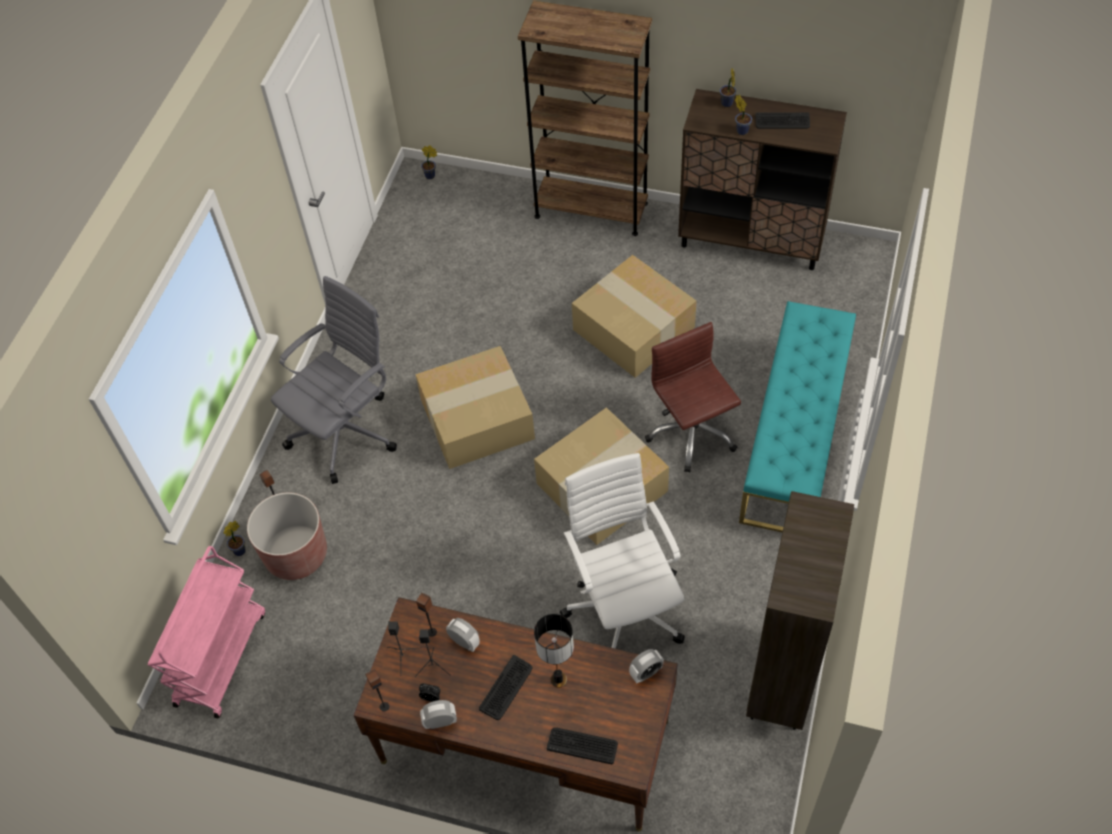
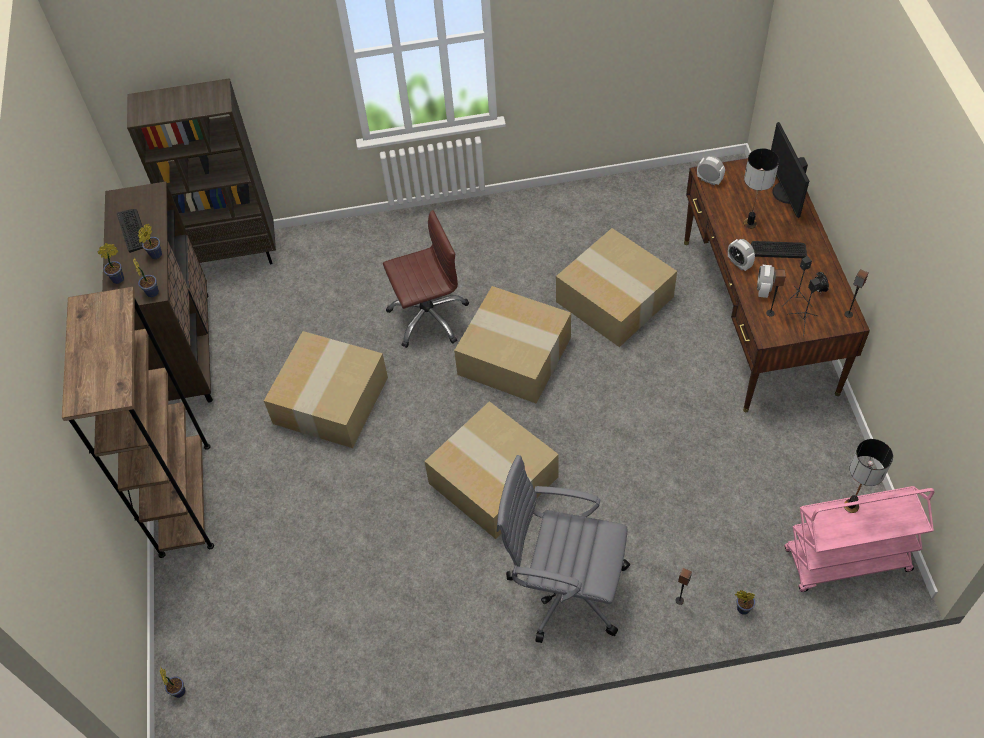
camera: 115 degrees left, 0 degrees up
(214, 610) = (851, 506): none -> table lamp
(296, 554) = (716, 556): brown planter -> none
(440, 722) = (832, 275): alarm clock -> alarm clock (739, 263)
(582, 745) = (785, 193): keyboard -> monitor
(624, 606) = (612, 299): white office chair -> cardboard box
(691, 433) = (428, 316): brown office chair -> brown office chair turned 150 degrees counterclockwise
(699, 121) = (152, 291): none -> potted plant
(782, 682) = (613, 192): brown bookcase -> brown bookcase (236, 255)
(795, 436) = (398, 250): turquoise bench -> none

